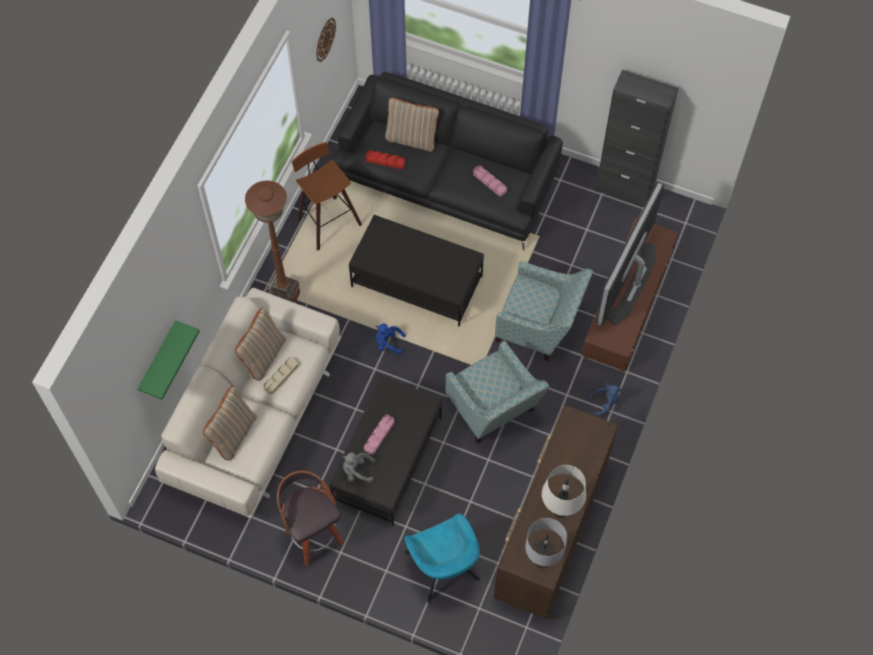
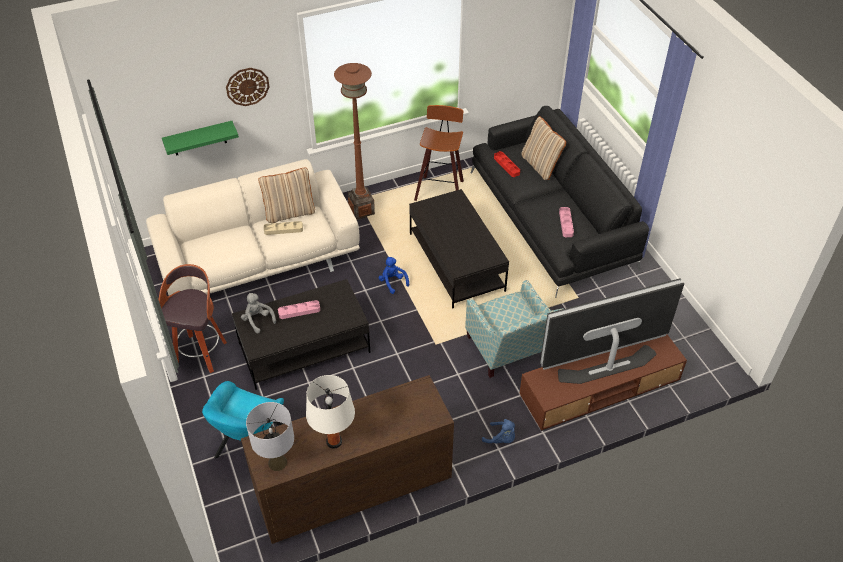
camera: 45 degrees right, 15 degrees down
(233, 434) = (214, 239): beige pillow -> none
(325, 39) = (517, 38): wall clock -> wall clock (247, 86)
(494, 411) = (411, 378): armchair -> none
(624, 190) = (681, 315): black cabinet -> none

